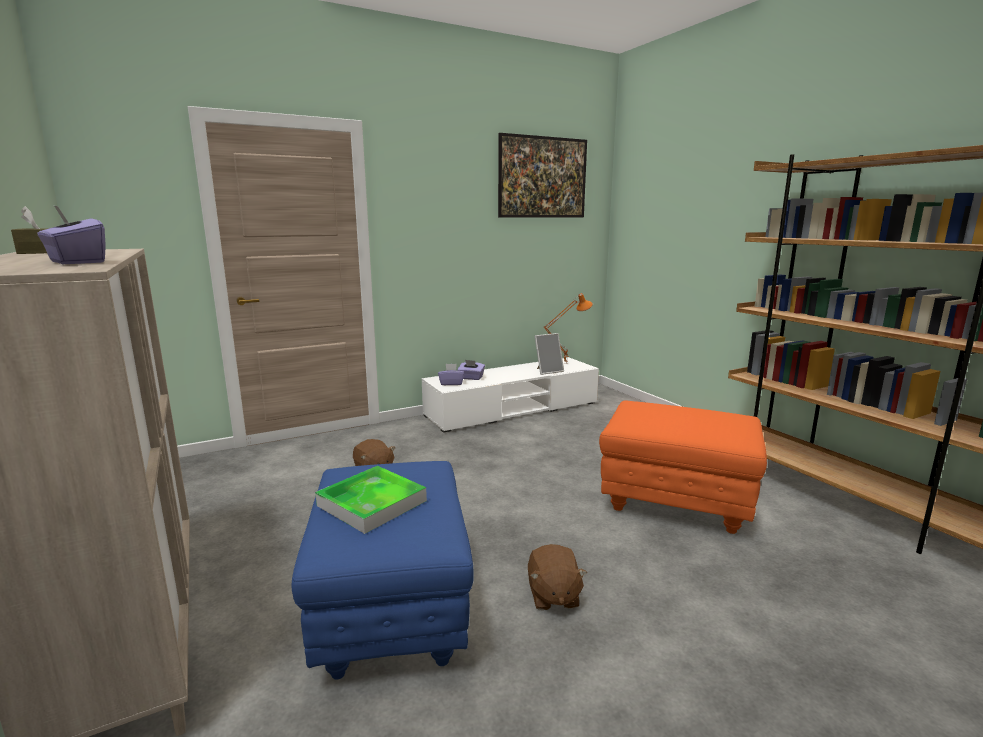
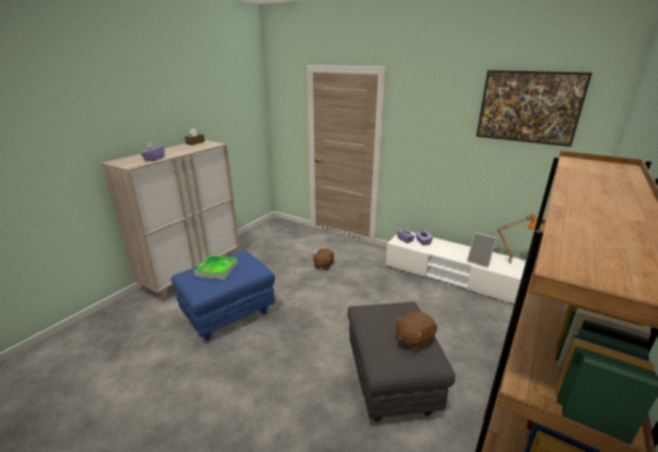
camera: 60 degrees right, 10 degrees up
(553, 595) = (262, 355): brown plush toy -> brown plush toy (414, 340)
(676, 504) = (391, 383): orange ottoman -> grey ottoman

